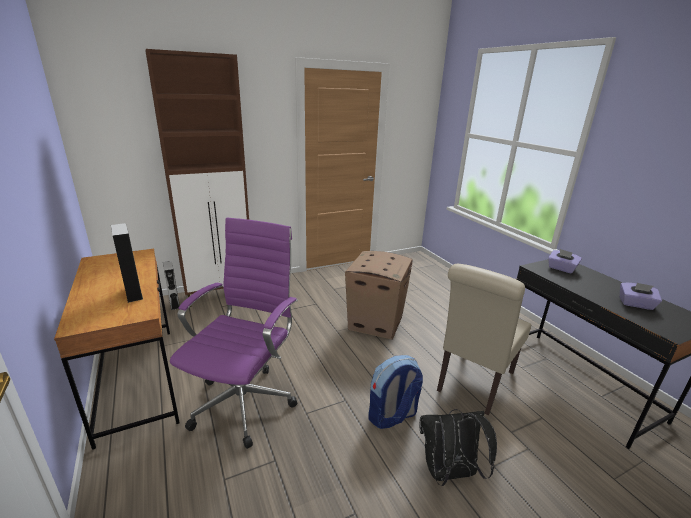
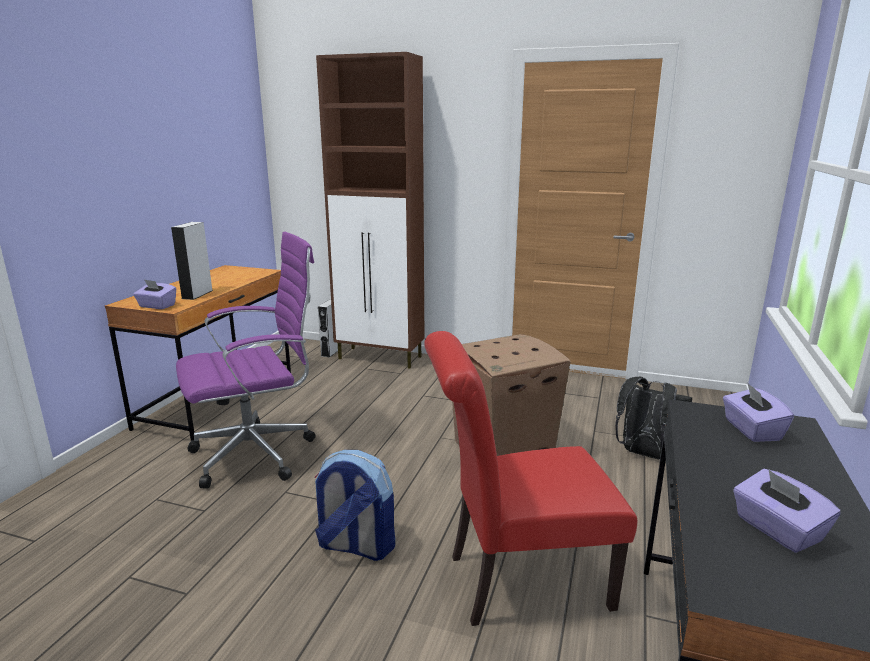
camera: 45 degrees right, 5 degrees down
(121, 317) = (157, 306): none -> purple tissue box
(448, 473) = (315, 636): black backpack -> black backpack (645, 454)
(473, 383) = (518, 581): beige chair -> red chair

